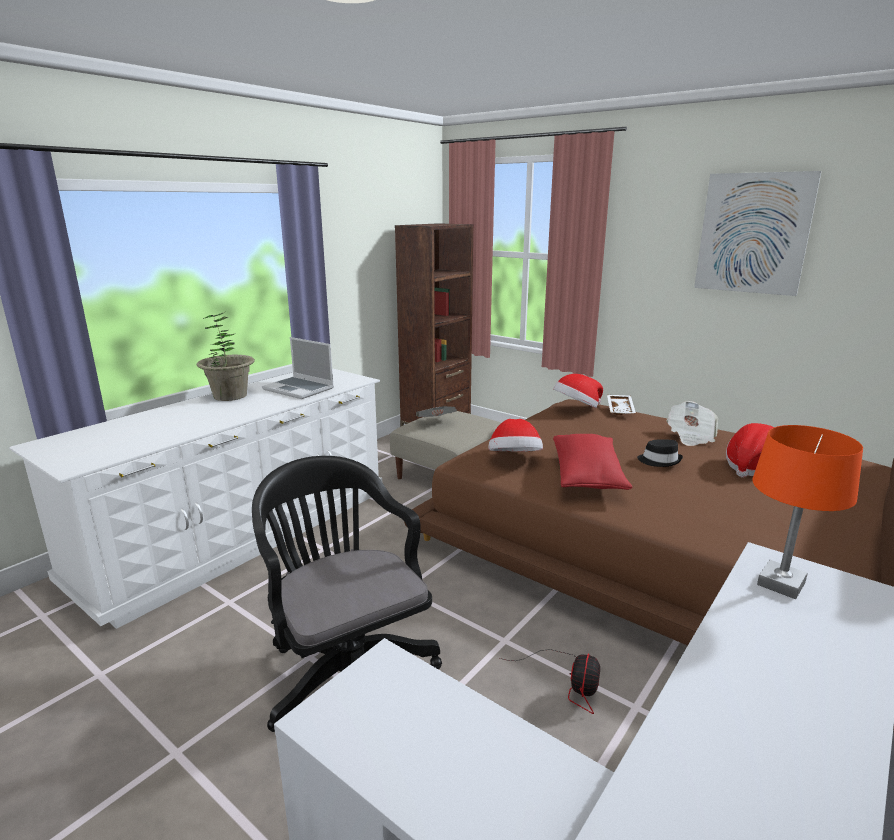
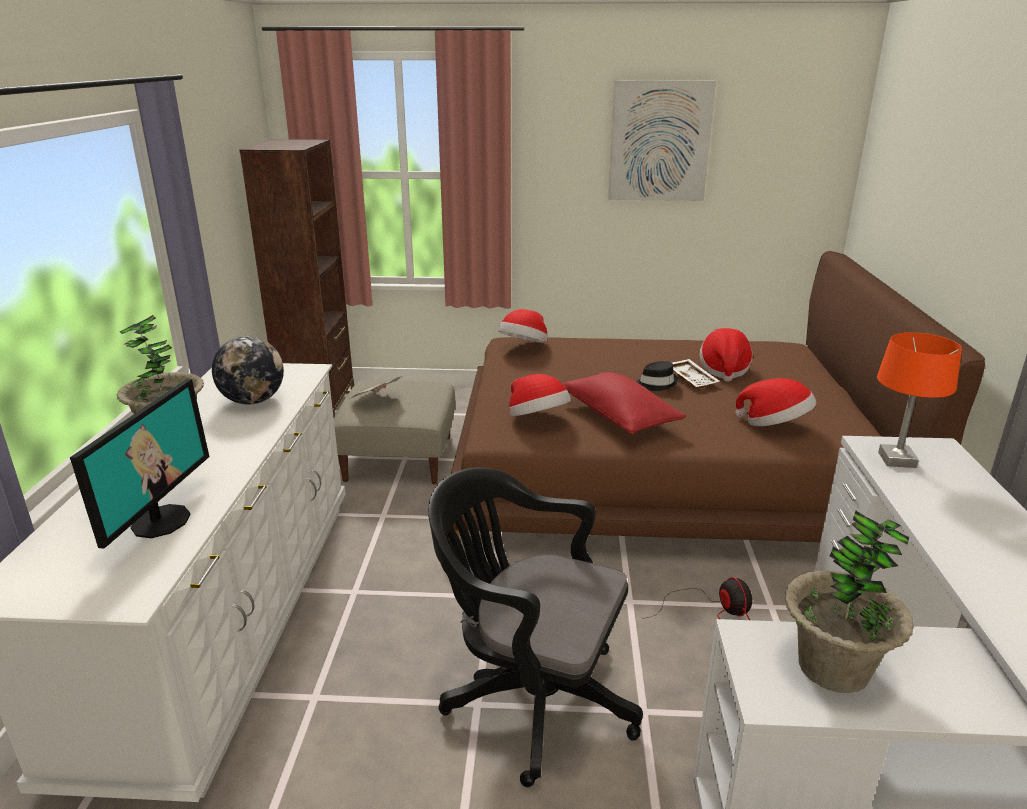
camera: 35 degrees left, 5 degrees up
(150, 435) = (159, 521): none -> monitor
(299, 389) = (253, 401): laptop -> globe
(416, 728) = (833, 668): none -> potted plant
(621, 409) = (565, 339): white tray -> white tray (692, 379)
(690, 437) = (650, 353): newspaper -> none
(740, 526) = (774, 425): none -> hat

